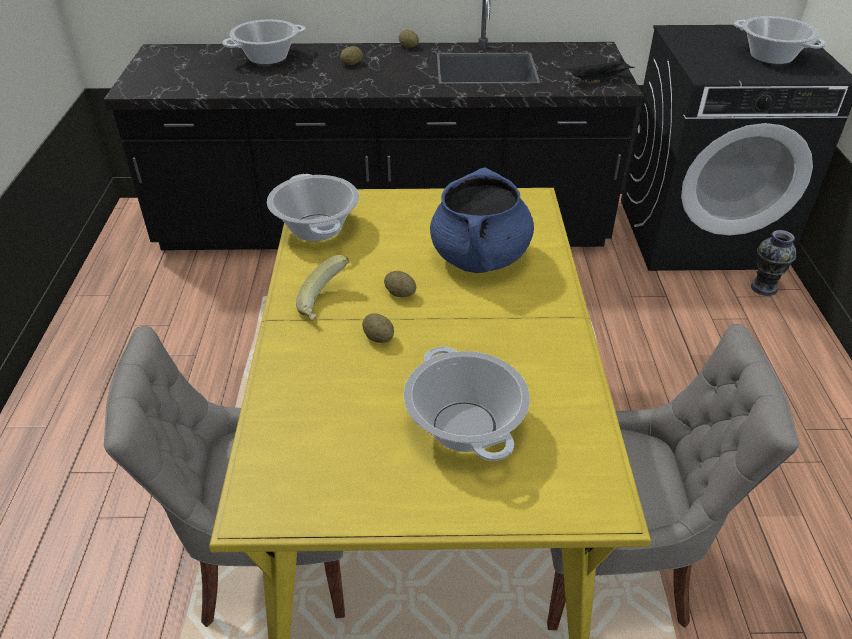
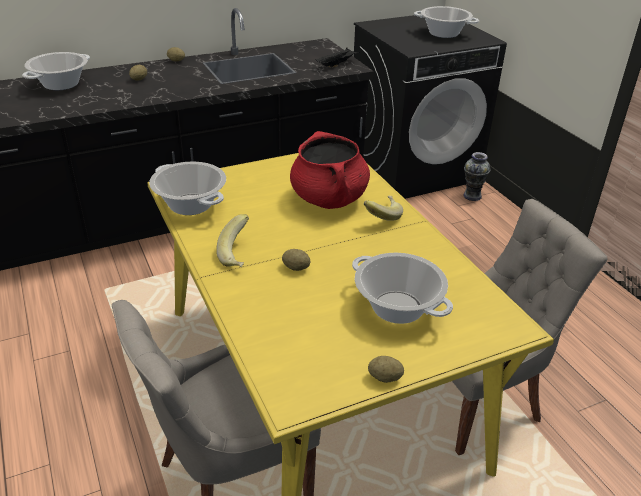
camera: 25 degrees left, 5 degrees down
(400, 294) = (290, 235): potato -> potato (385, 378)
(480, 257) = (329, 199): blue cooking pot -> red cooking pot
(530, 296) = (381, 216): none -> banana

